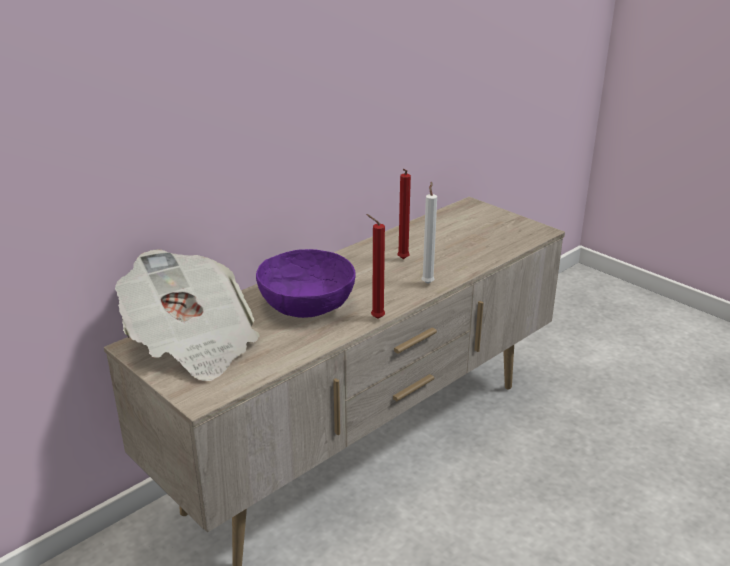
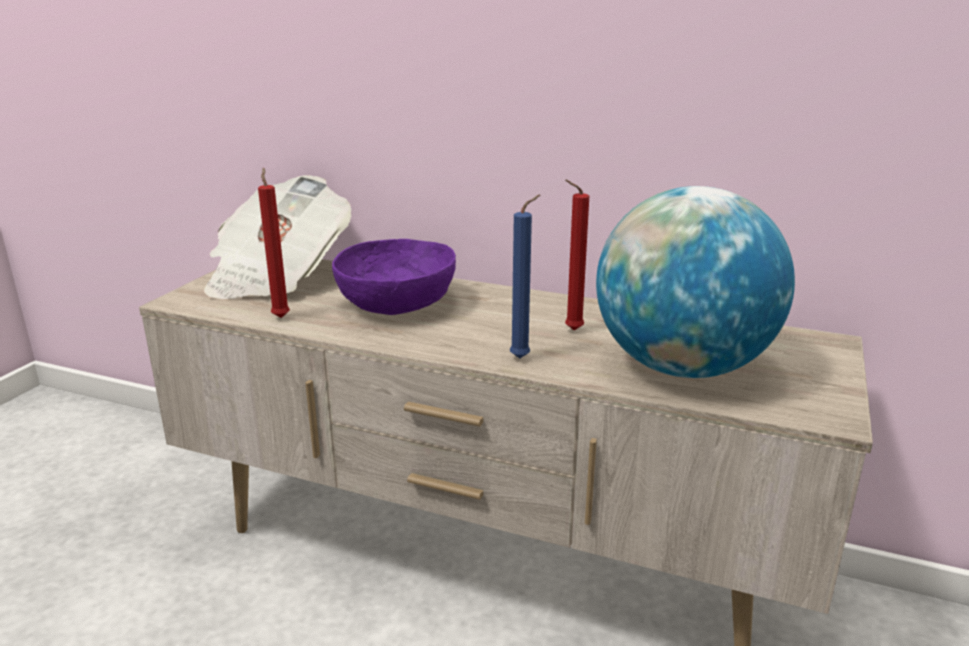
camera: 65 degrees right, 5 degrees down
(375, 318) = (394, 344): red candle -> red candle (281, 316)
(427, 282) = (523, 358): white candle -> blue candle
(471, 245) = (682, 367): none -> globe

